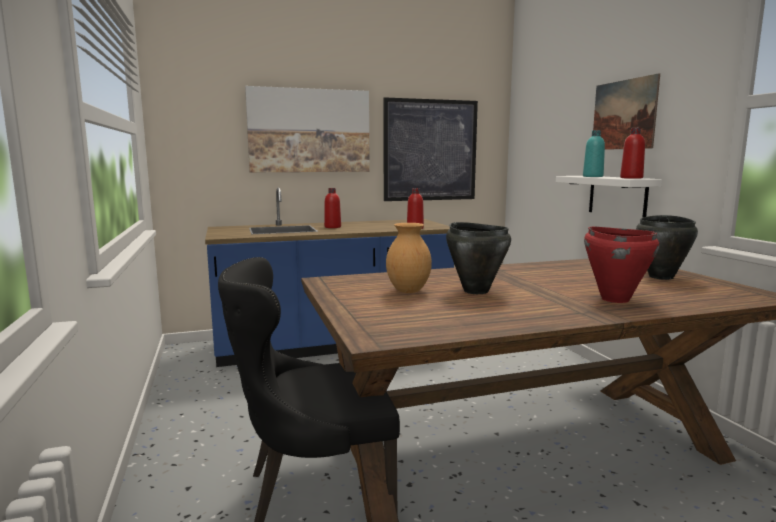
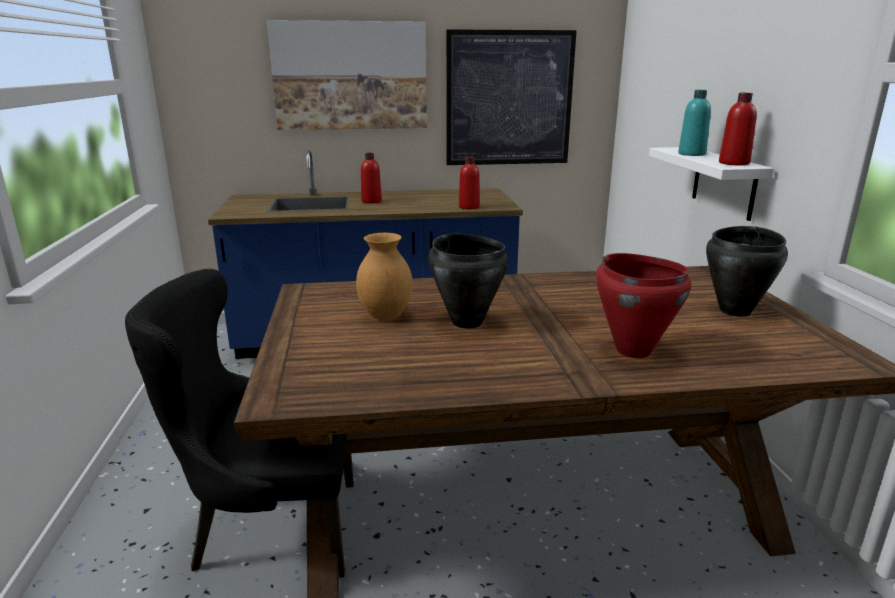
camera: 10 degrees right, 10 degrees up
(623, 115) = (741, 68): picture -> none

